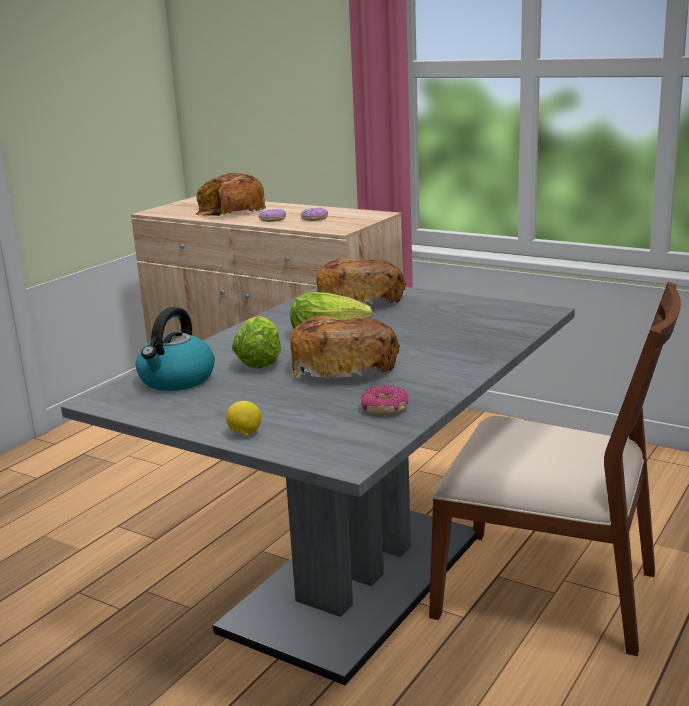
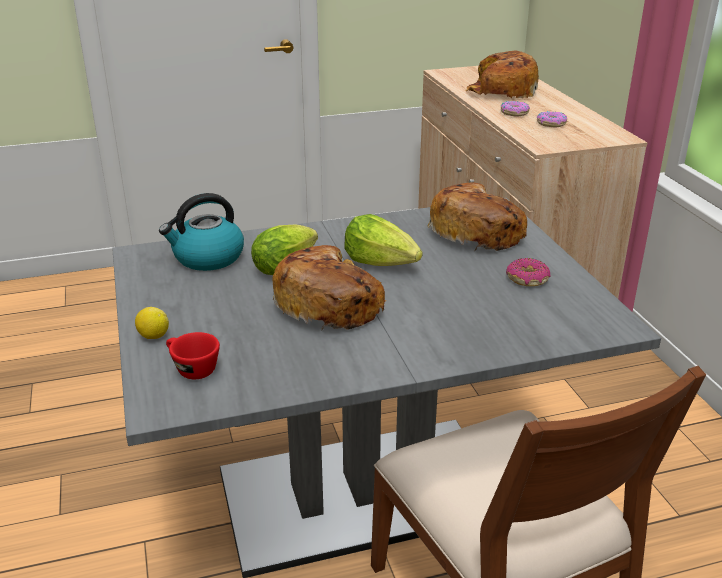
camera: 40 degrees right, 10 degrees up
(322, 435) = (191, 369): none -> red cup
(385, 408) = (278, 368): donut -> donut (527, 279)

